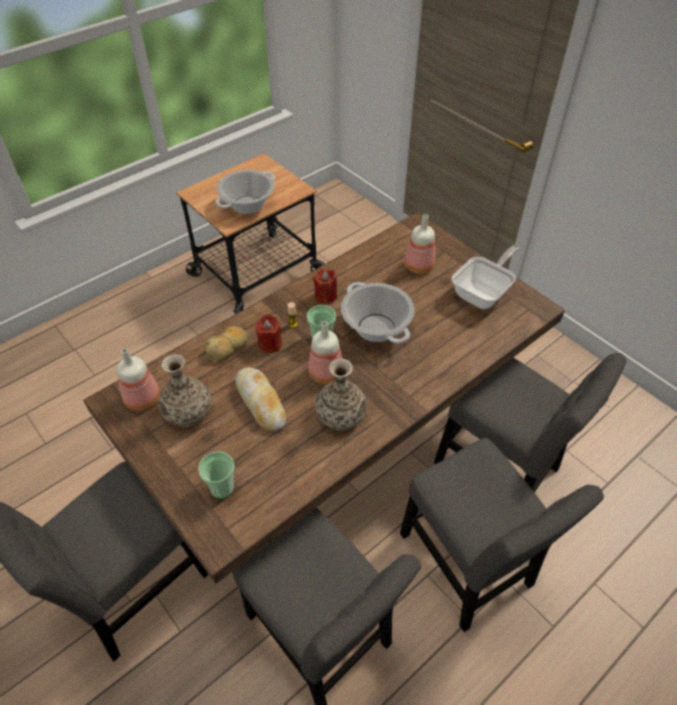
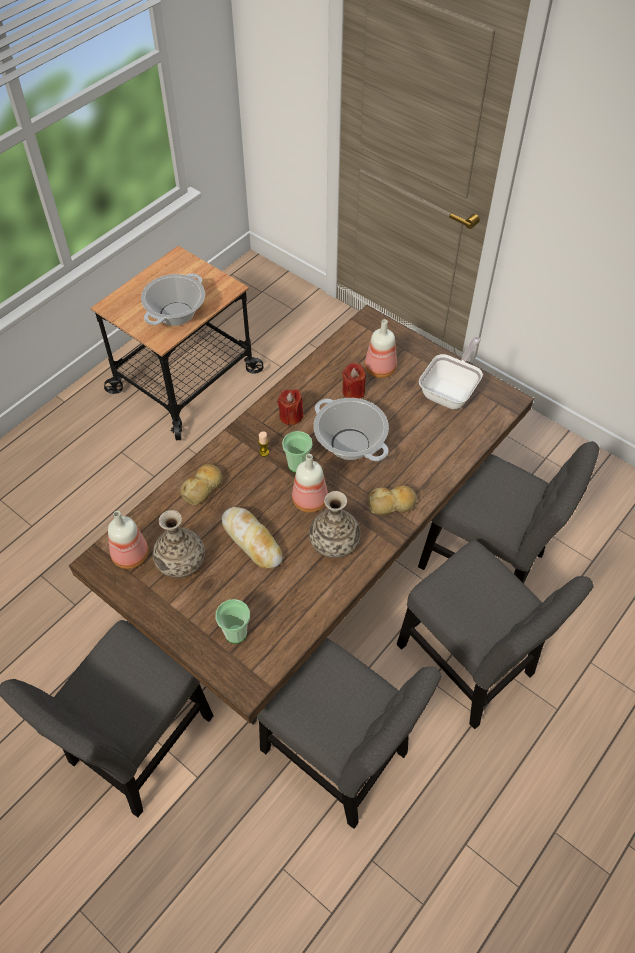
camera: 10 degrees left, 5 degrees up
(270, 344) = (246, 477): red candle -> red candle (353, 391)
(406, 387) = (392, 504): none -> bread

